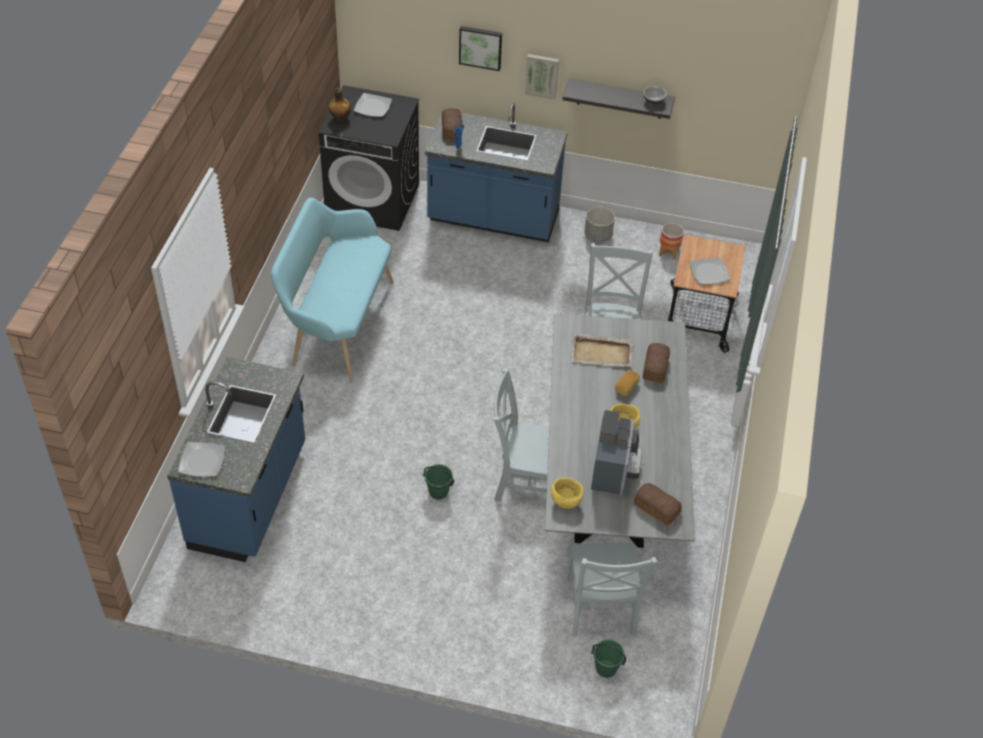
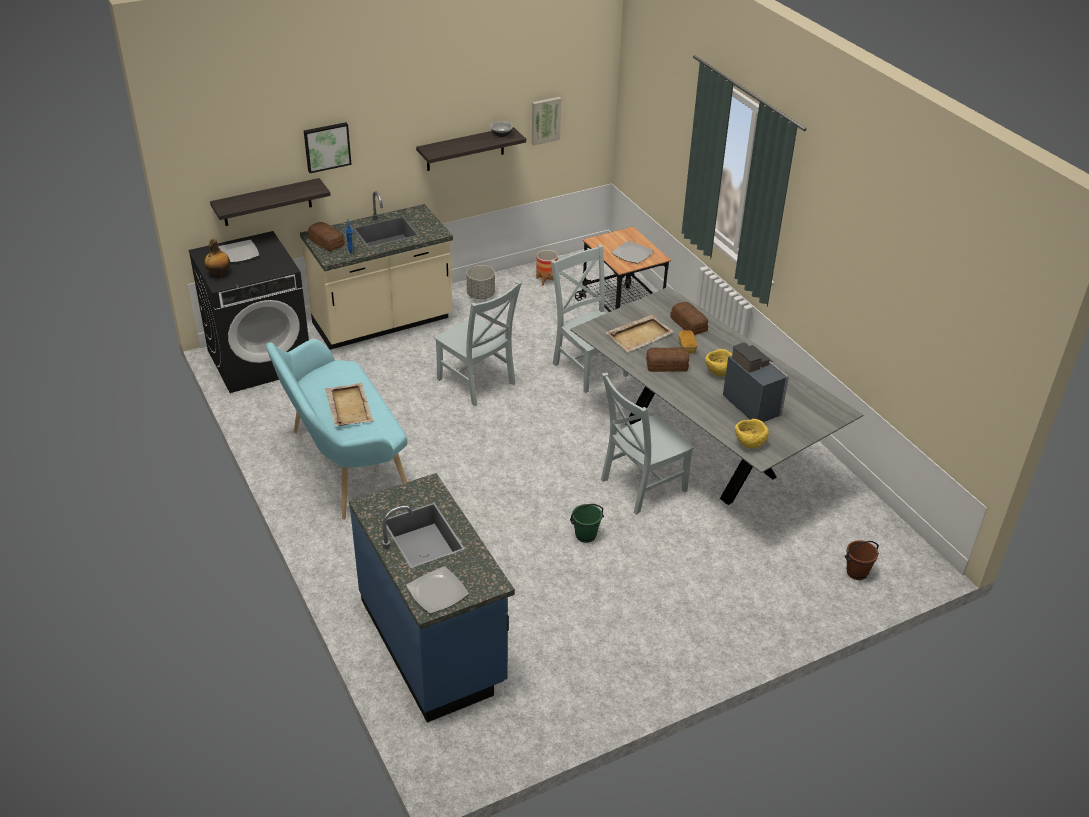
camera: 40 degrees left, 10 degrees down
(342, 280) = (349, 406): none -> beige tray
(419, 73) = (267, 202): none -> shelf
(493, 219) = (383, 323): blue counter -> beige counter
(542, 75) = (390, 154): picture -> picture (545, 120)
(600, 610) = (803, 537): grey chair -> grey chair (477, 383)
(605, 669) = (857, 573): green bucket -> brown bucket
(656, 507) = (812, 409): bread -> bread (666, 365)

